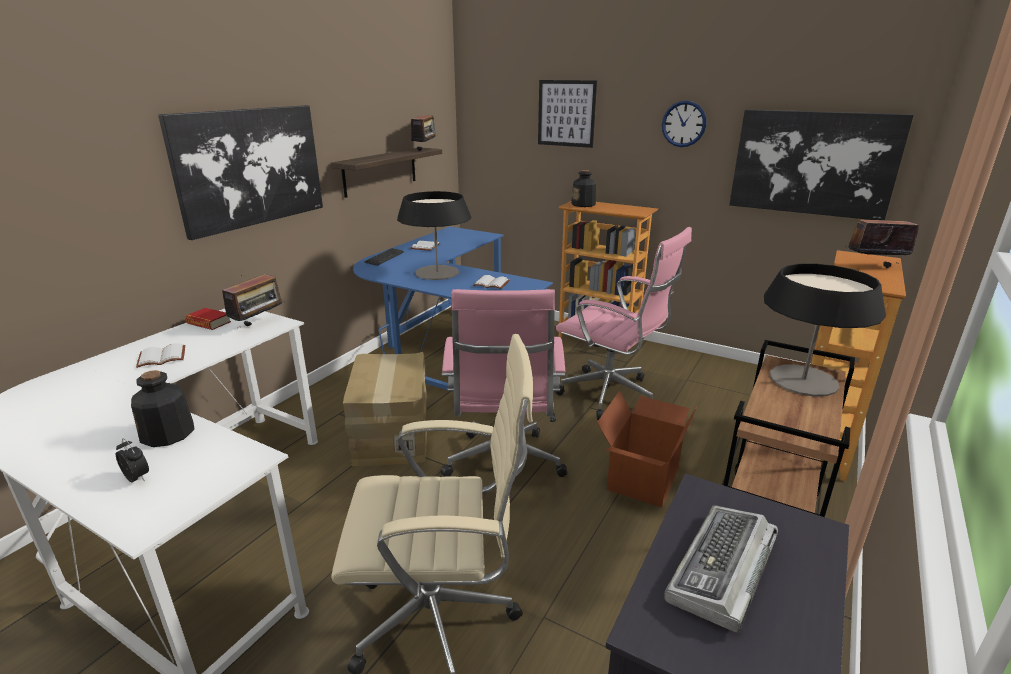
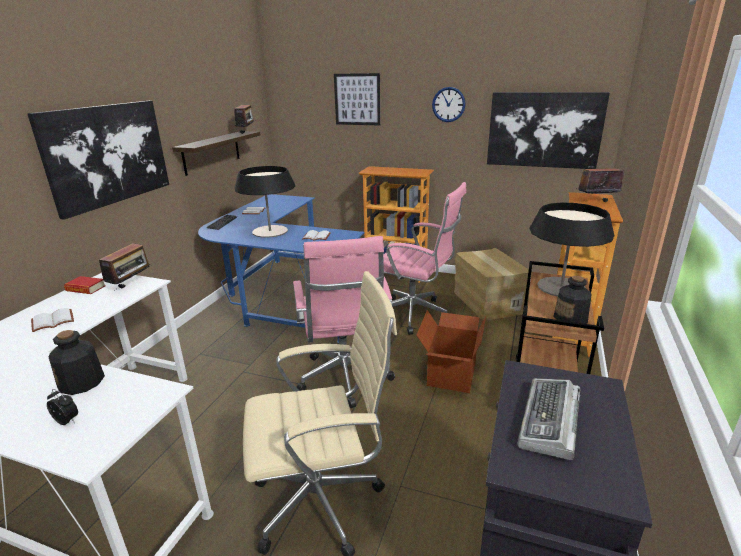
camera: 10 degrees left, 0 degrees up
(390, 434) = (248, 365): cardboard box -> cardboard box (487, 302)
(583, 204) = (377, 170): bottle -> bottle (571, 318)

